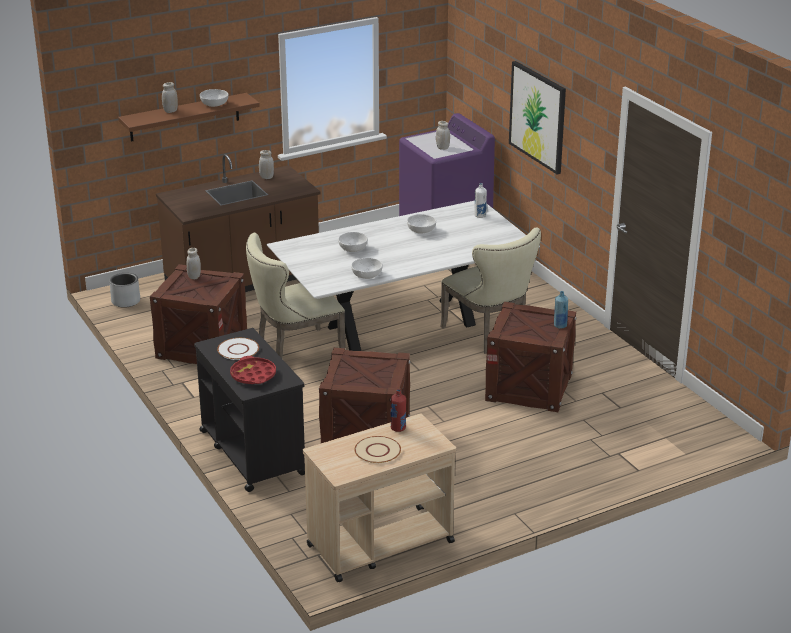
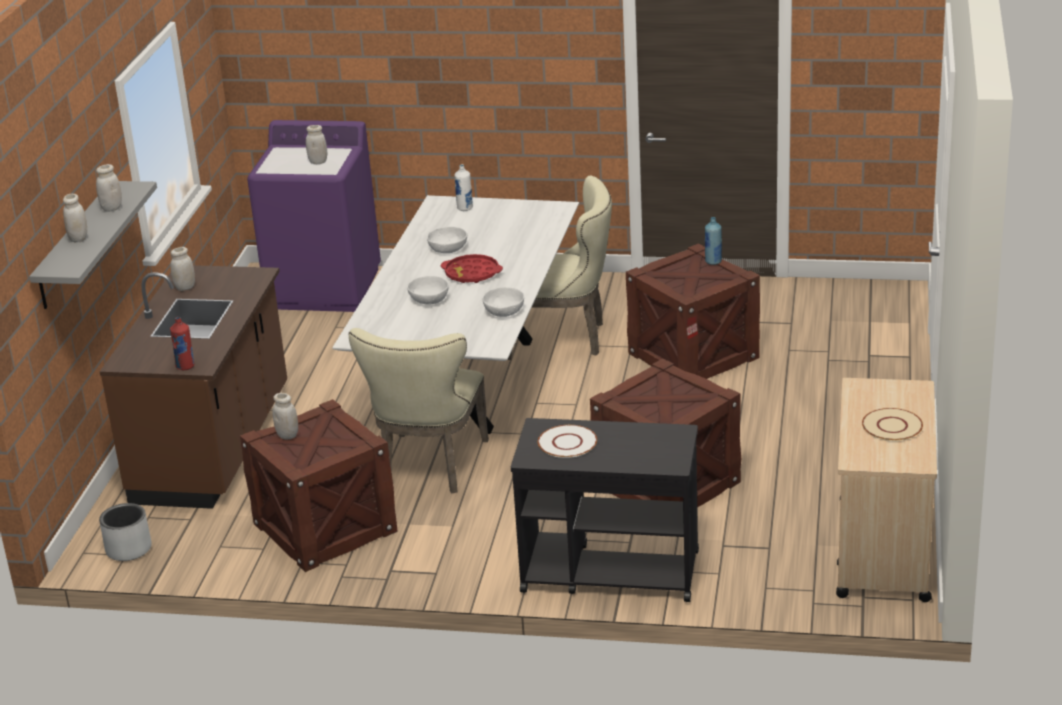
camera: 50 degrees left, 0 degrees up
(184, 117) = (75, 245): brown shelf -> grey shelf
(214, 105) = (111, 208): white bowl -> white jar
(253, 375) = (639, 451): red tray -> red tray (472, 274)
(398, 428) = (859, 400): red bottle -> red bottle (185, 366)
(538, 116) = (450, 64): picture -> none

